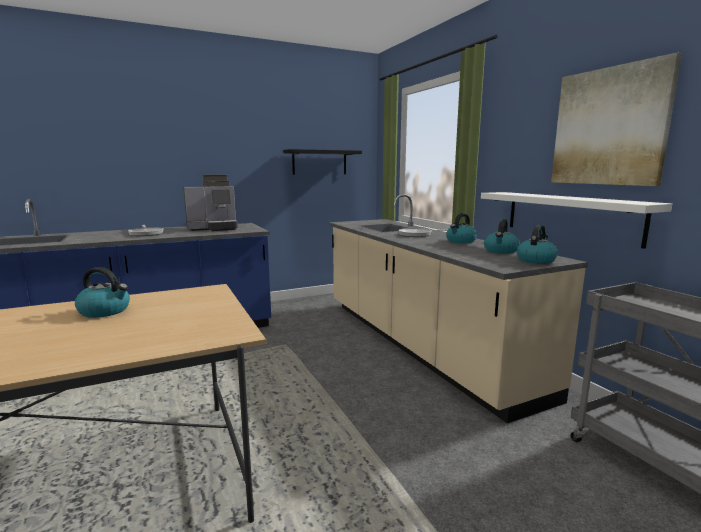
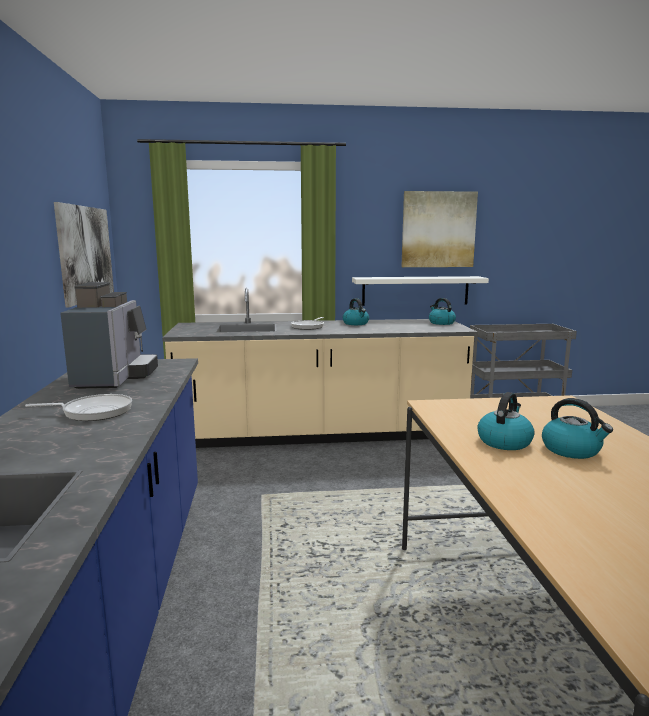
camera: 70 degrees left, 0 degrees up
(319, 162) = (86, 253): black shelf -> picture
(501, 251) = (405, 323): kettle -> kettle (572, 450)

